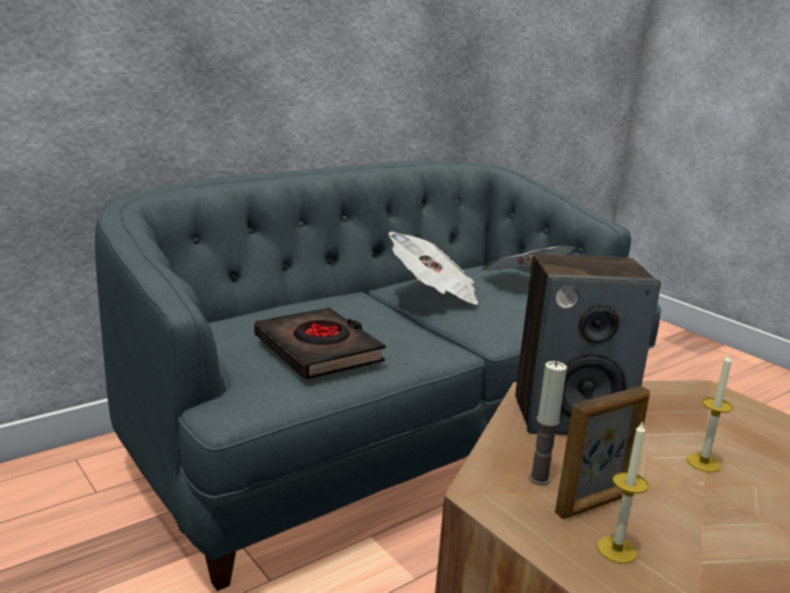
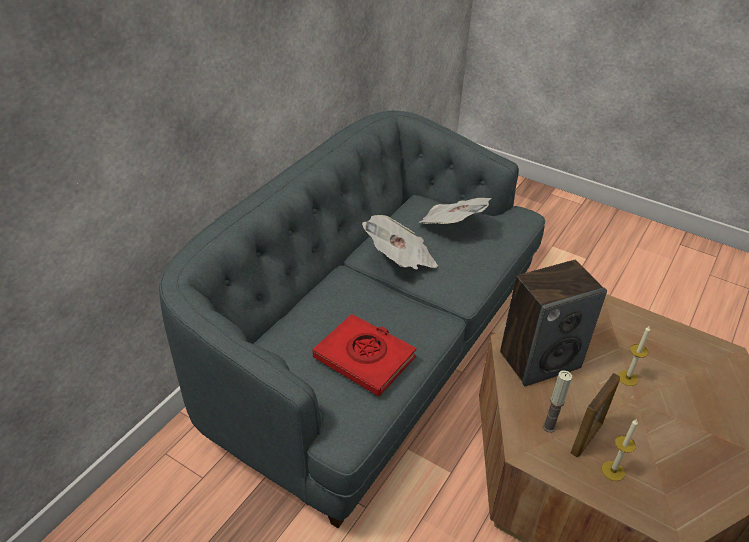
camera: 20 degrees left, 20 degrees up
(319, 350) = (364, 358): black book -> red book

